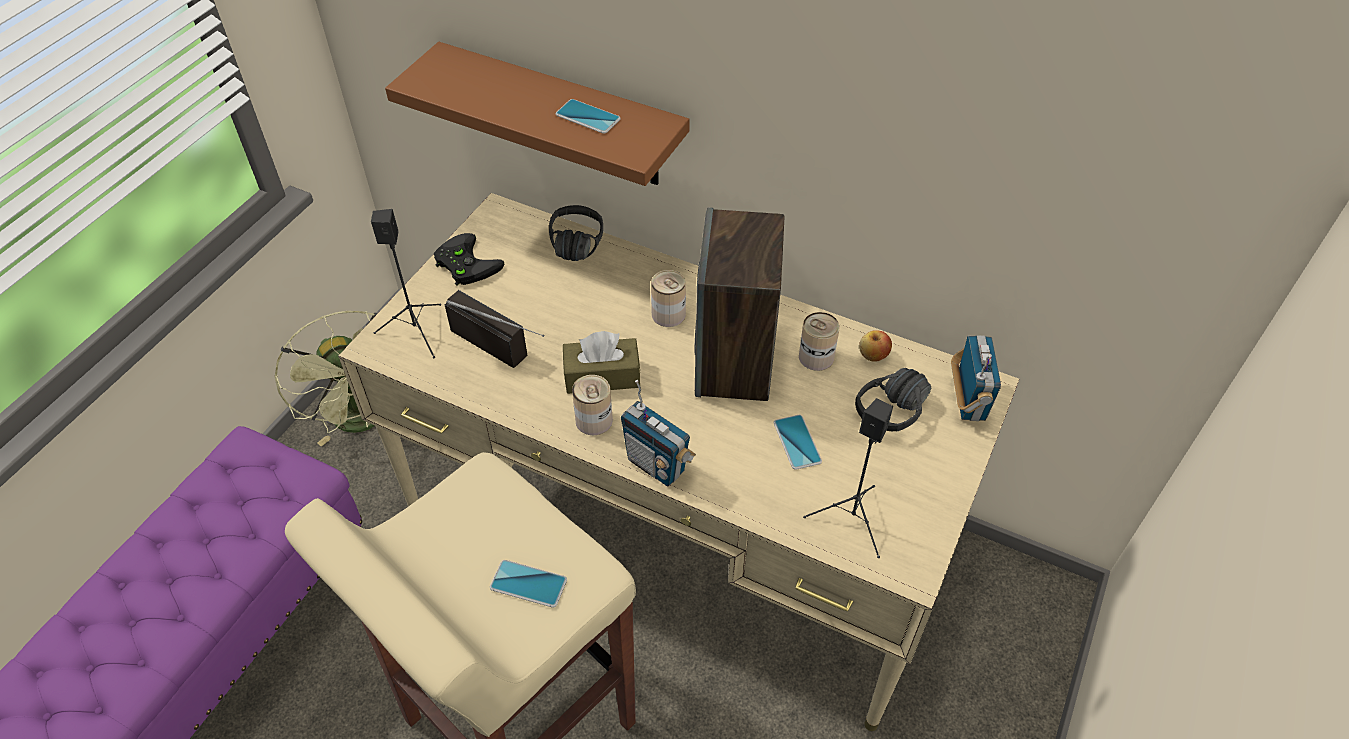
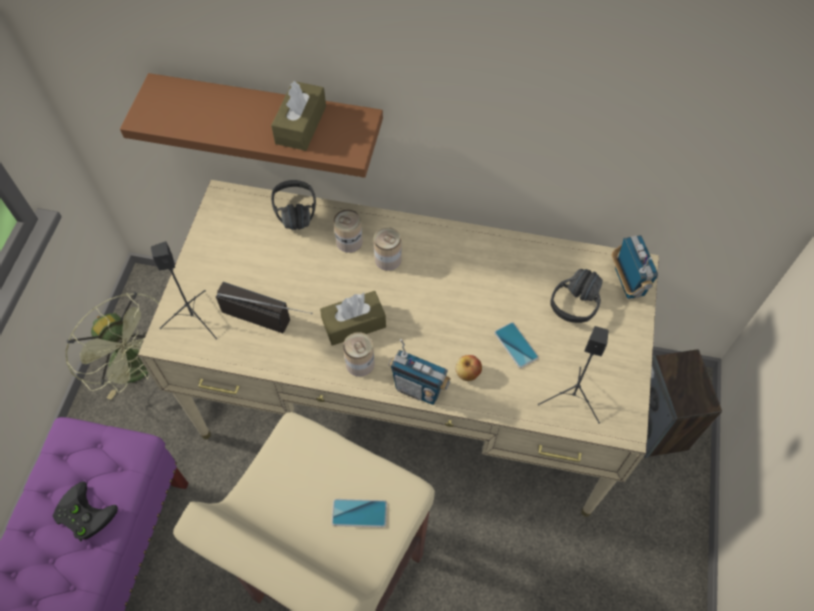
camera: 15 degrees left, 10 degrees up
(464, 263) = (211, 249): black game controller -> black game controller (82, 514)
(588, 117) = (301, 125): phone -> brown tissue box
(735, 362) = (451, 289): speaker -> speaker (657, 425)
(816, 357) = (509, 270): can -> can (349, 241)
(873, 355) = (550, 260): apple -> apple (467, 373)

